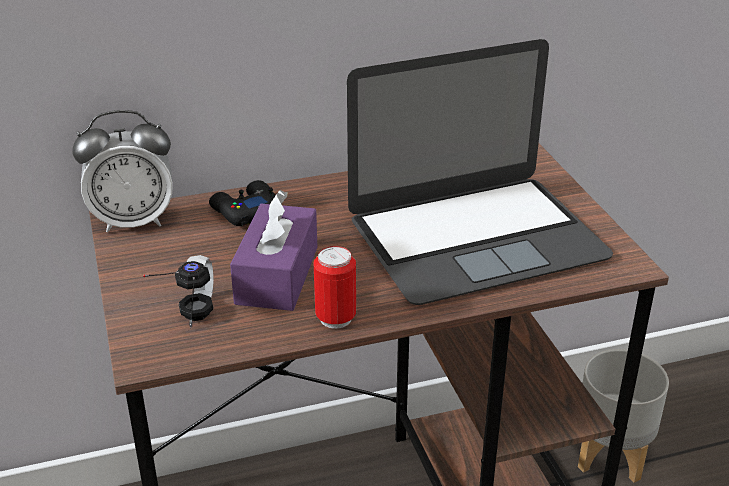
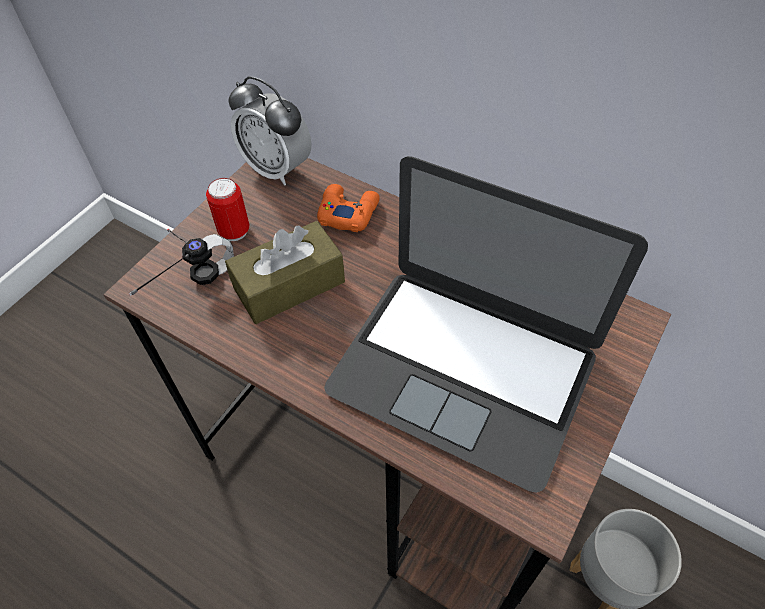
camera: 50 degrees right, 20 degrees up
(245, 211) = (348, 212): black game controller -> orange game controller
(277, 275) = (289, 285): purple tissue box -> brown tissue box
(335, 318) = (269, 355): can -> can (234, 232)

